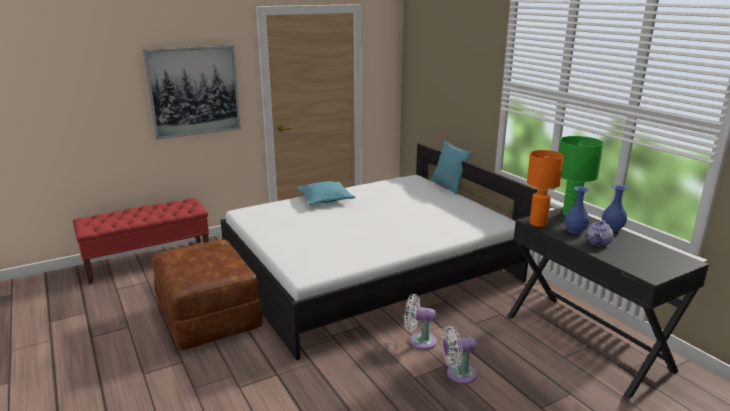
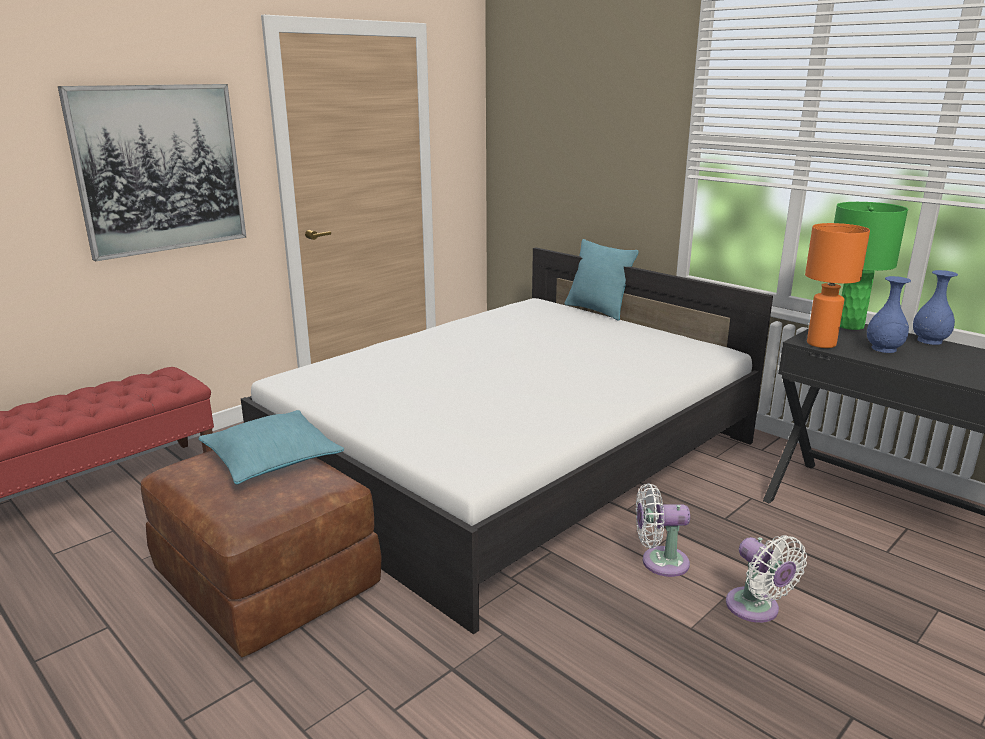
camera: 15 degrees left, 0 degrees up
(325, 199) = (419, 346): turquoise pillow -> turquoise pillow (272, 459)
(458, 374) = (756, 609): white fan -> white fan turned 90 degrees counterclockwise
(598, 243) = (935, 362): teapot -> none

